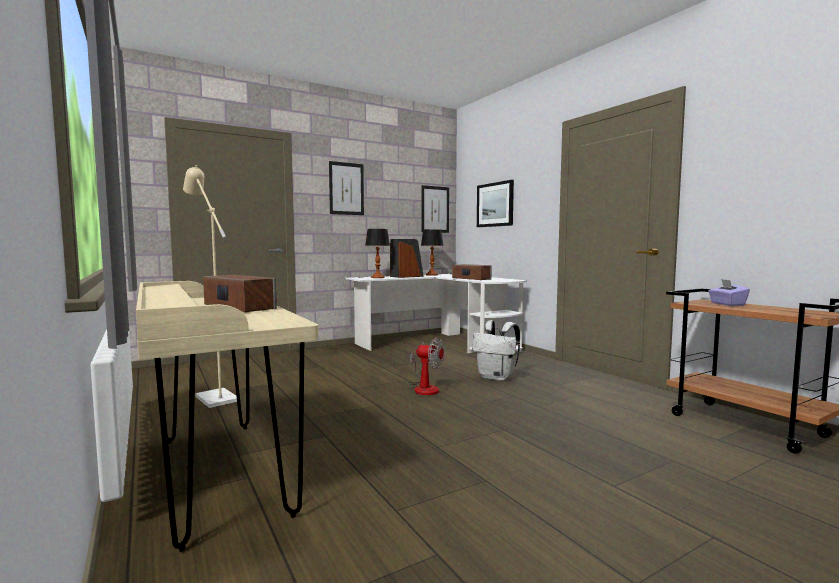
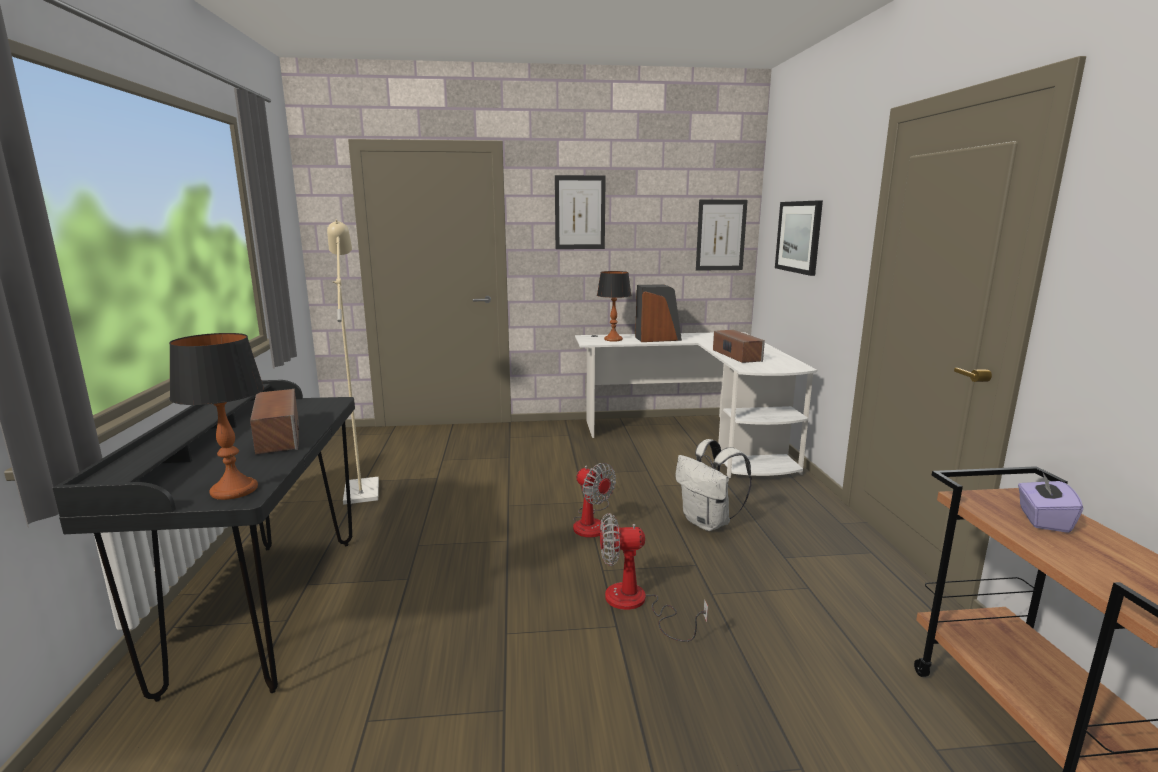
camera: 25 degrees right, 10 degrees up
(219, 474) = (268, 608): beige desk -> black desk
(432, 275) = (702, 336): table lamp -> table lamp (233, 490)
(502, 418) = (637, 604): none -> fan

